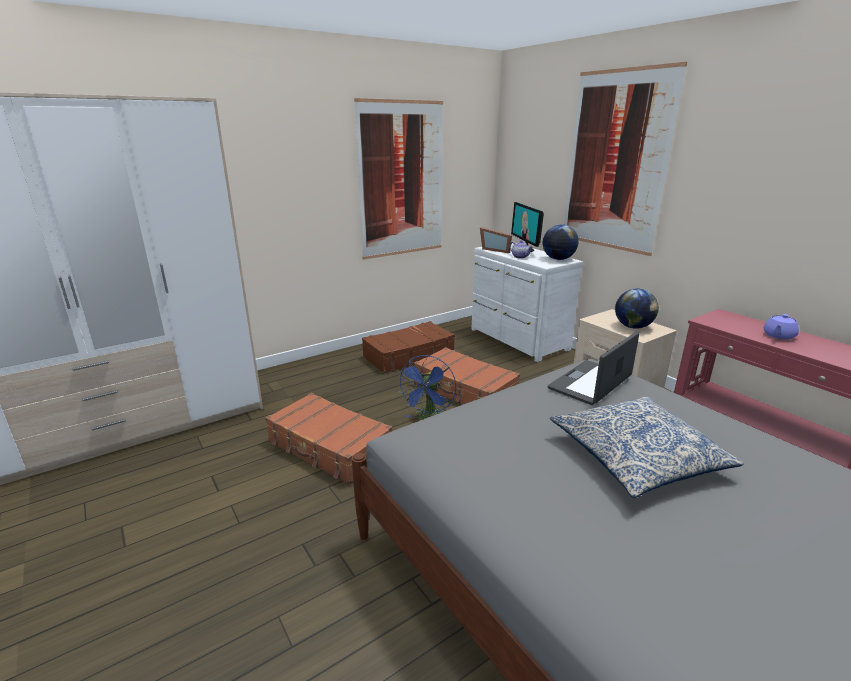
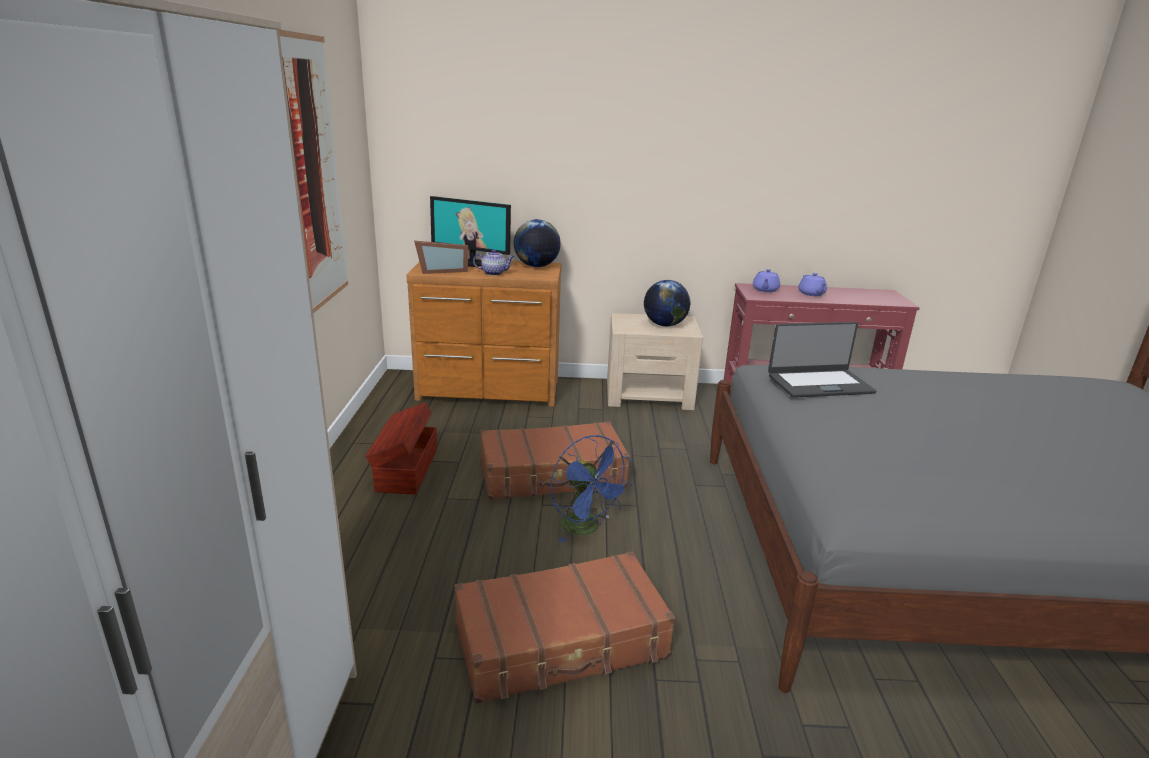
camera: 55 degrees left, 0 degrees up
(408, 355) = (405, 470): brown suitcase -> brown storage box
(517, 340) = (489, 391): white dresser -> brown dresser
(591, 383) = (819, 383): laptop -> laptop turned 90 degrees counterclockwise
(615, 162) = (590, 134): picture -> none
(637, 456) = (965, 422): pillow -> none
(732, 320) = (765, 290): none -> purple teapot

